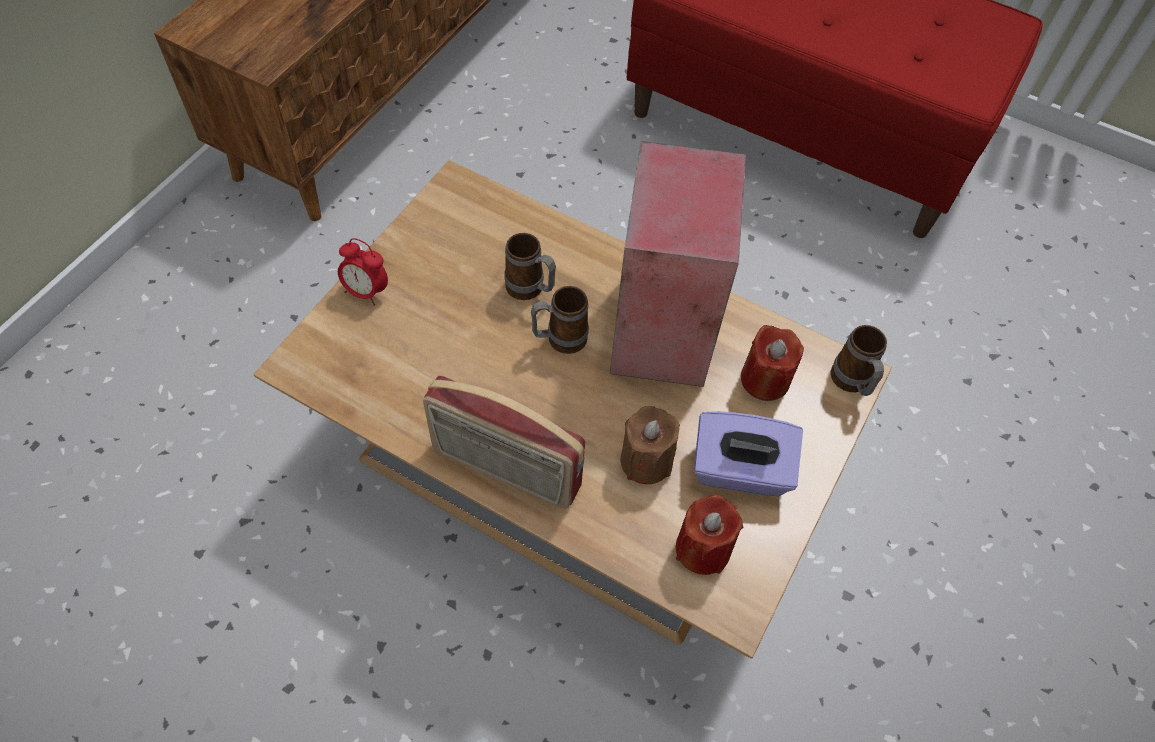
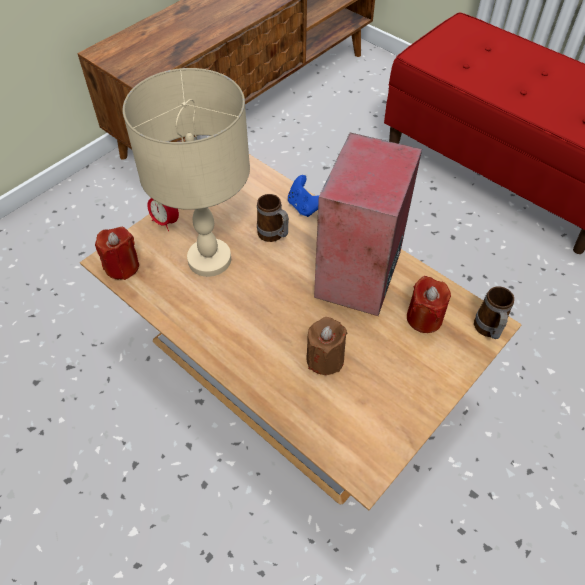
camera: 15 degrees right, 5 degrees down
(446, 339) = (209, 259): none -> beige table lamp
(505, 470) = (225, 348): radio -> none
(559, 340) = (285, 270): mug -> none
(563, 238) = (305, 207): none -> blue game controller
(703, 548) = (351, 425): red candle -> red candle (122, 266)
(740, 471) = (391, 377): purple tissue box -> none

